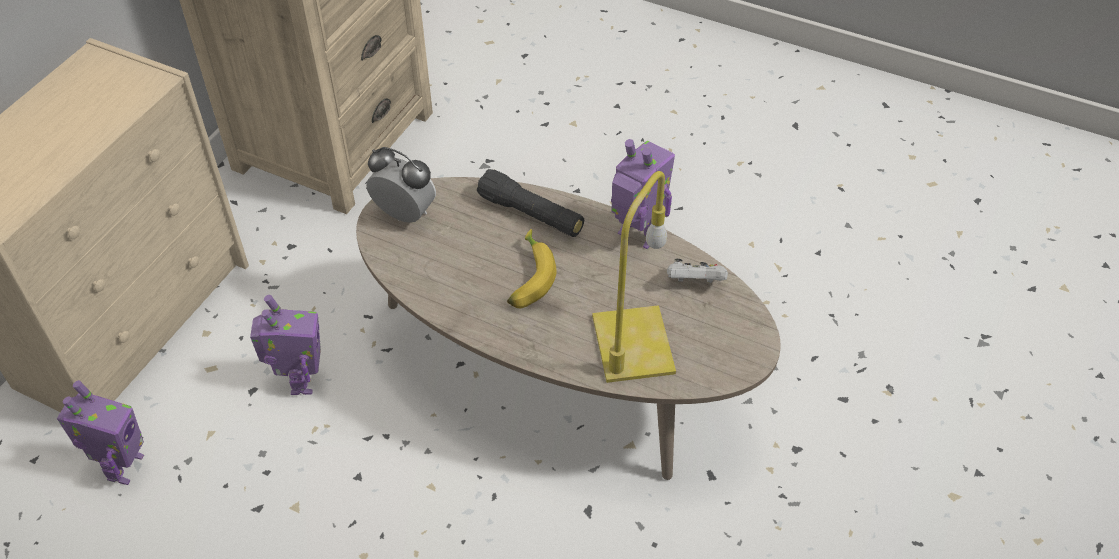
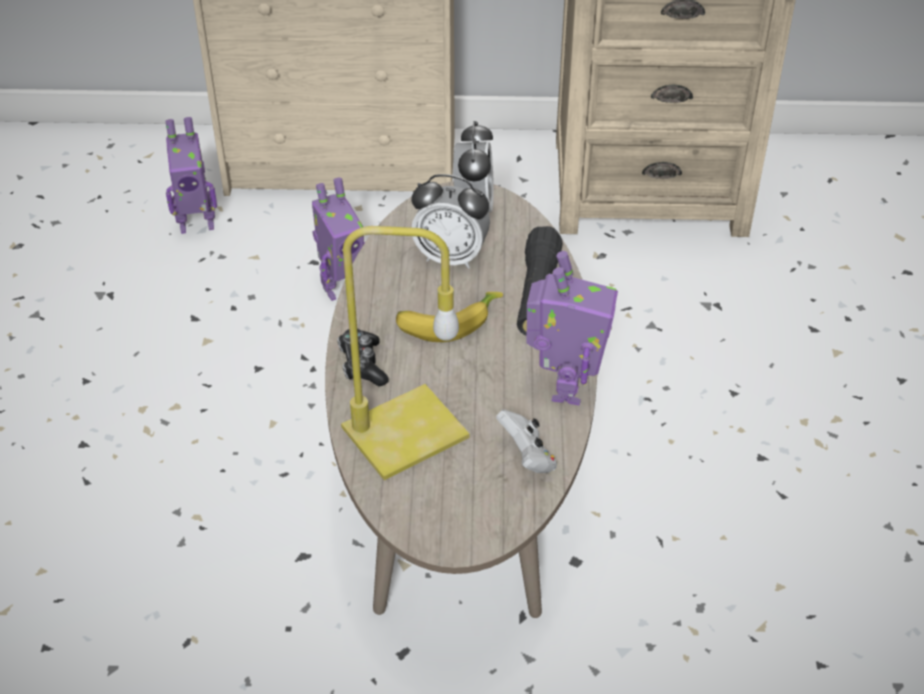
camera: 65 degrees right, 5 degrees down
(453, 249) = (451, 257): none -> alarm clock
(544, 346) = (362, 364): none -> game controller

